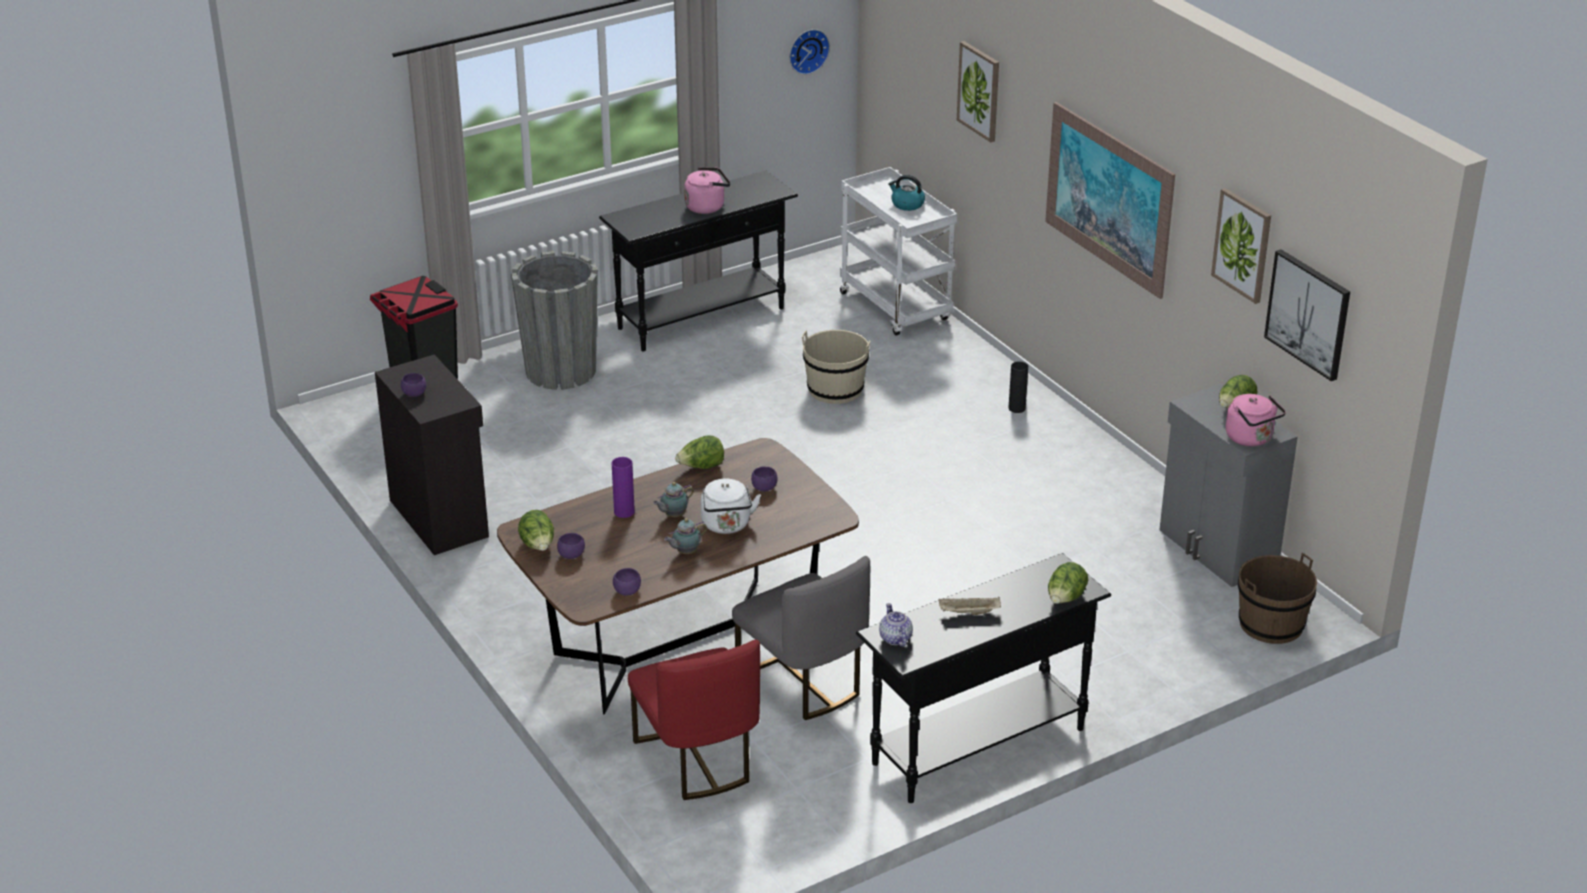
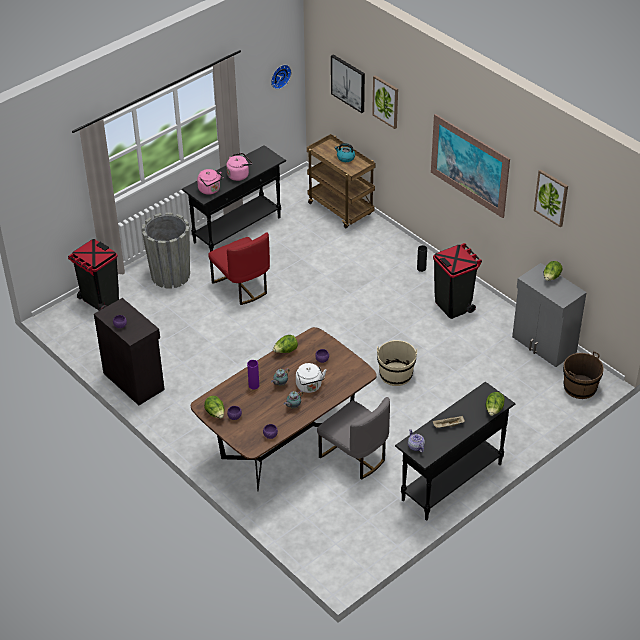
camera: 10 degrees left, 10 degrees up
(698, 760) = (313, 511): red chair -> red chair (242, 287)
(835, 389) = (322, 268): beige bucket -> beige bucket (396, 374)
(896, 308) = (341, 209): white cart -> brown cart
(1060, 470) = (453, 305): none -> black trash can
(1251, 438) = (563, 297): pink kettle -> pink kettle (210, 190)
(1308, 314) = (591, 234): picture -> picture (348, 83)

